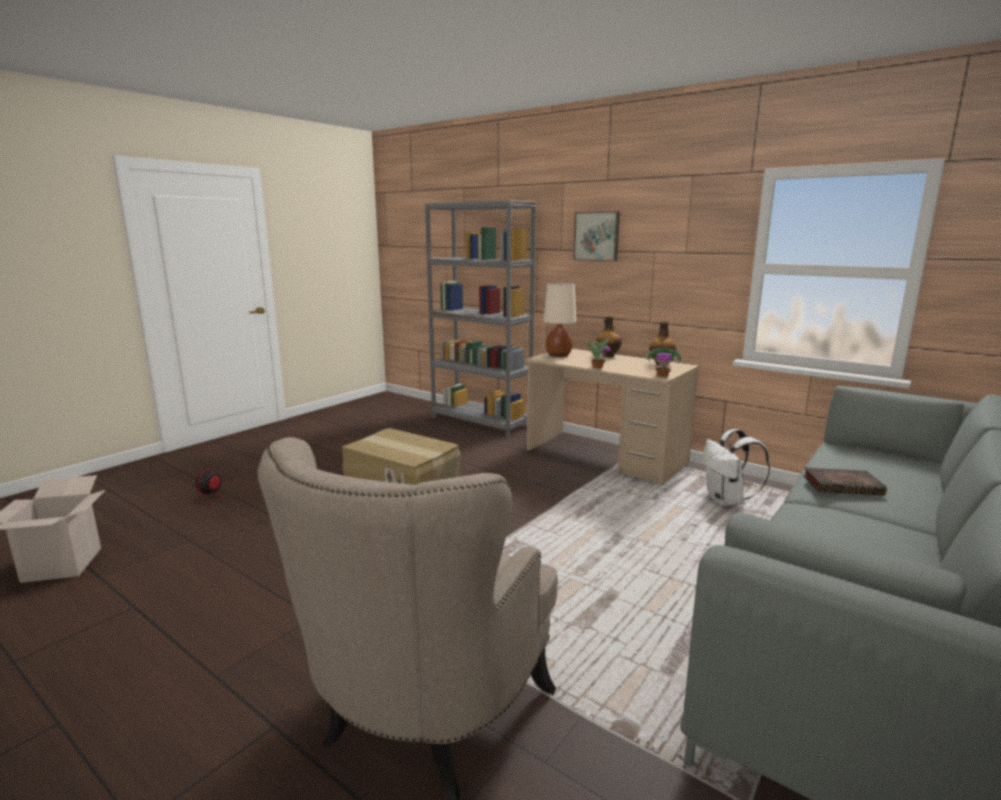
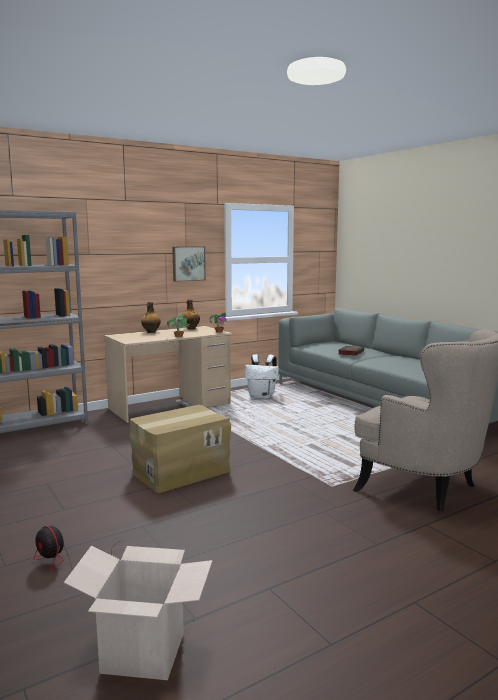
camera: 70 degrees left, 5 degrees down
(558, 355) = (129, 338): beige table lamp -> none
(597, 236) = (122, 242): picture -> picture (188, 263)

